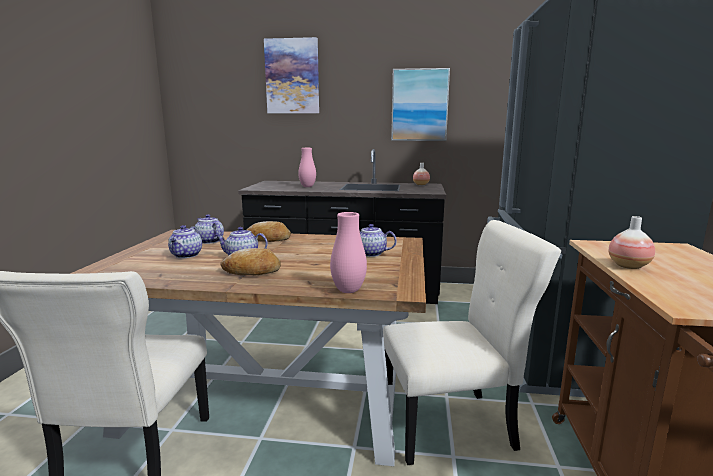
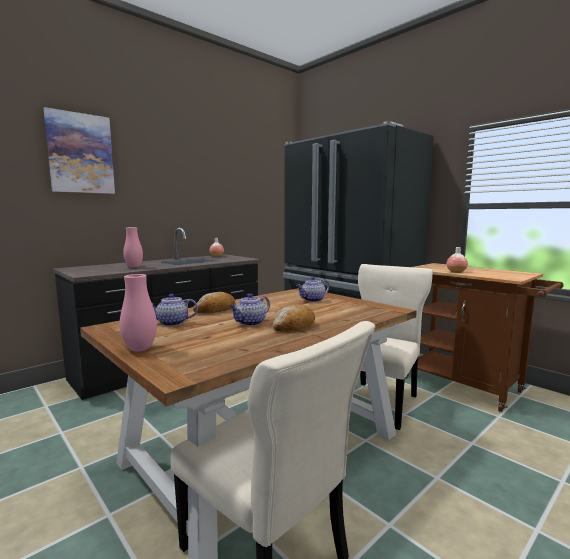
camera: 50 degrees left, 5 degrees down
(186, 255) = (201, 335): teapot -> none
(348, 290) = (377, 316): pink vase -> pink vase (140, 349)
(419, 105) = (203, 190): picture -> none

